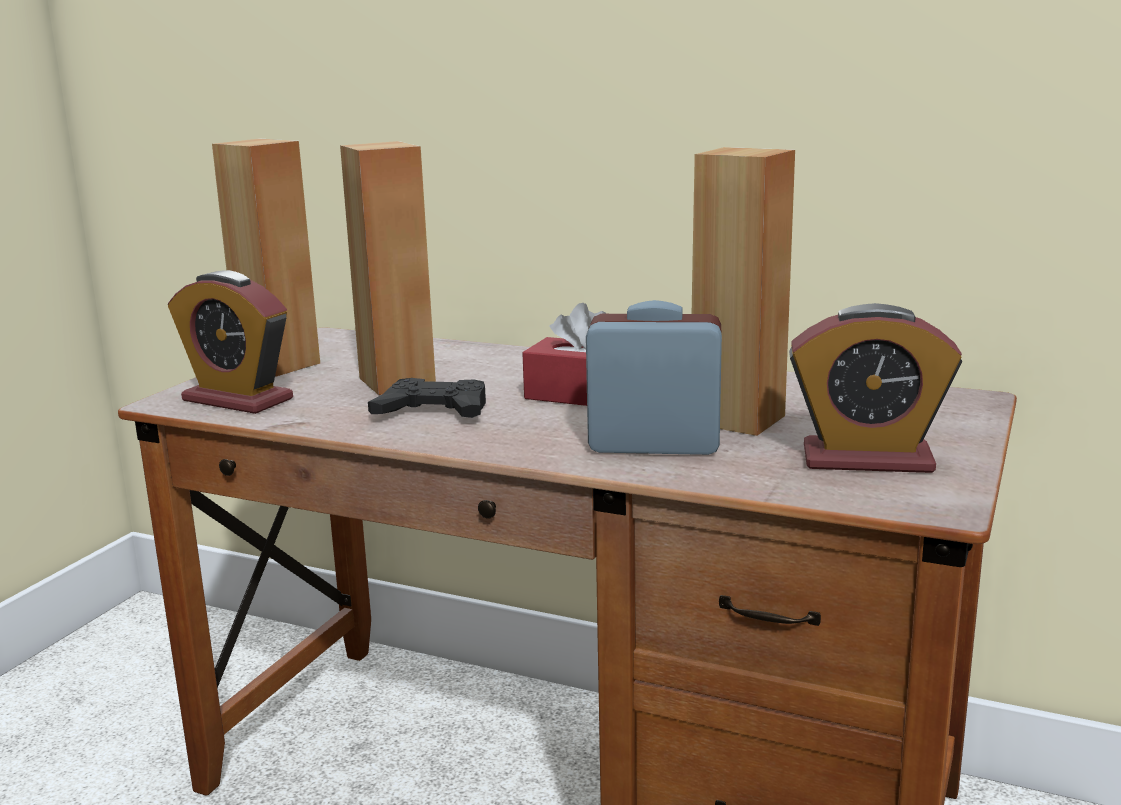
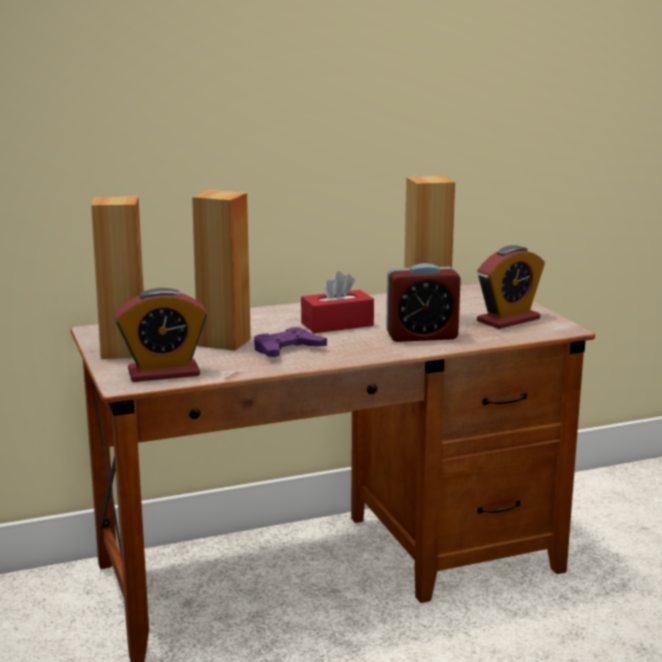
camera: 45 degrees left, 0 degrees up
(433, 411) = (287, 350): black game controller -> purple game controller
(654, 444) = (422, 336): alarm clock -> alarm clock turned 150 degrees counterclockwise

